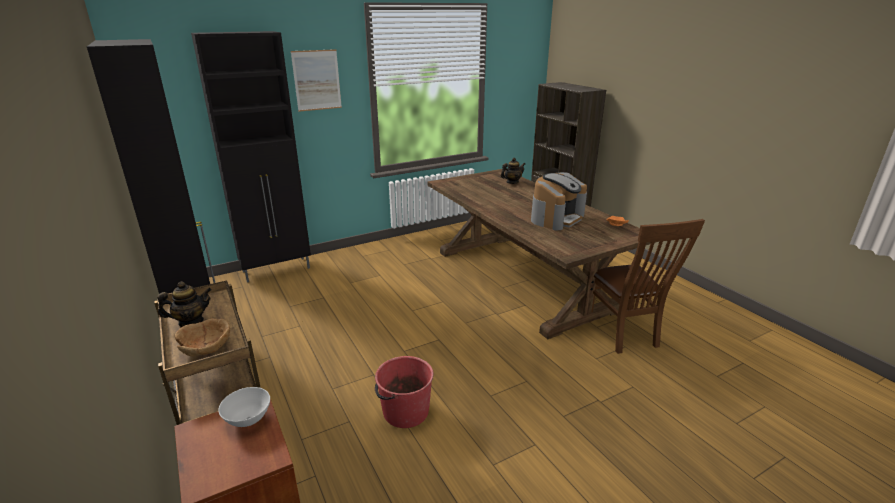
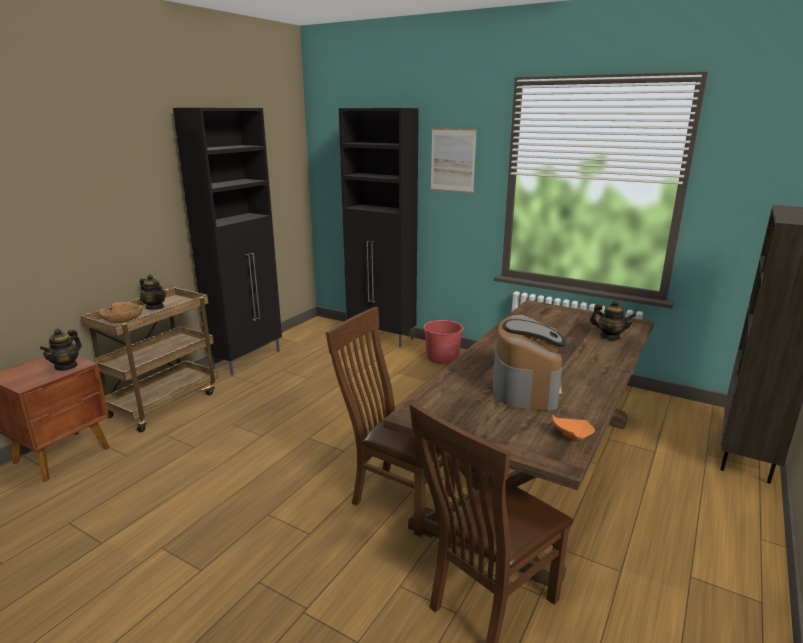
camera: 60 degrees right, 5 degrees down
(249, 420) = (66, 366): white bowl -> teapot
(405, 411) = (218, 470): red bucket -> red bucket (442, 357)
(514, 333) = (397, 497): none -> brown chair
(556, 218) = (526, 387): coffee machine -> coffee machine turned 90 degrees counterclockwise

